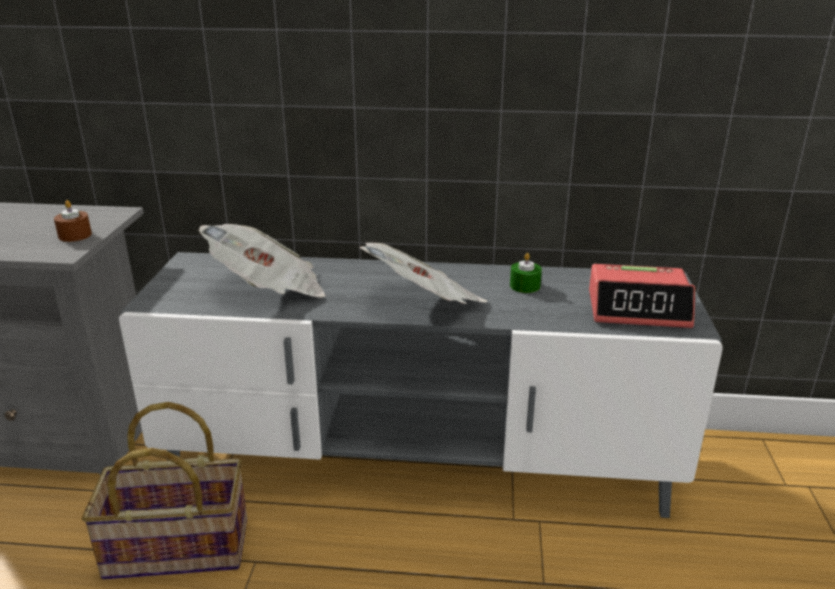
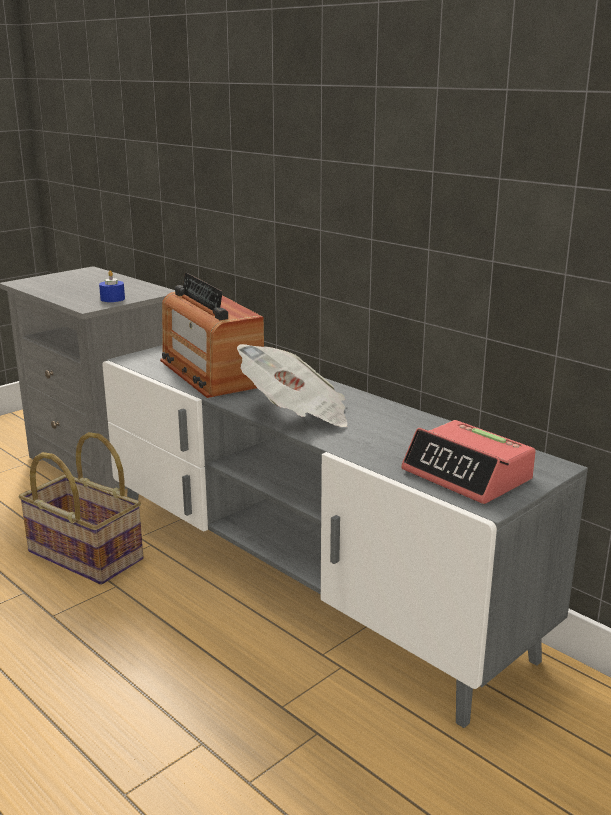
camera: 40 degrees right, 5 degrees down
(75, 235) = (112, 299): brown candle -> blue candle
(269, 289) = (210, 373): newspaper -> radio
(525, 286) = (401, 428): green candle -> none

